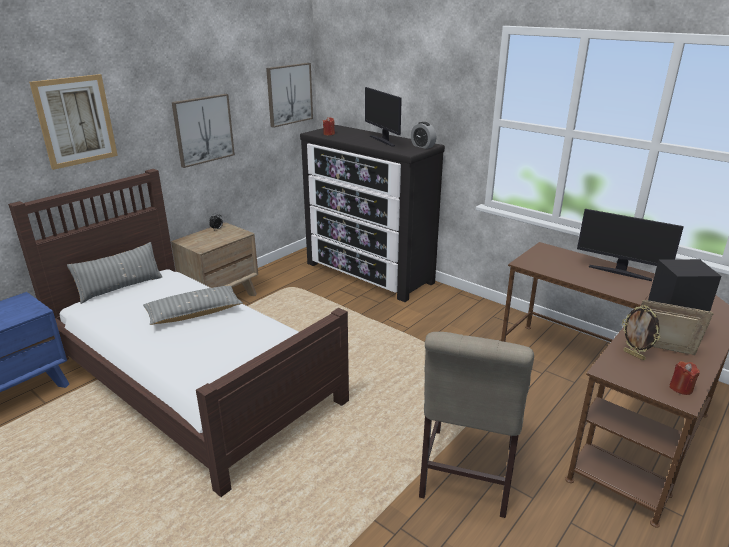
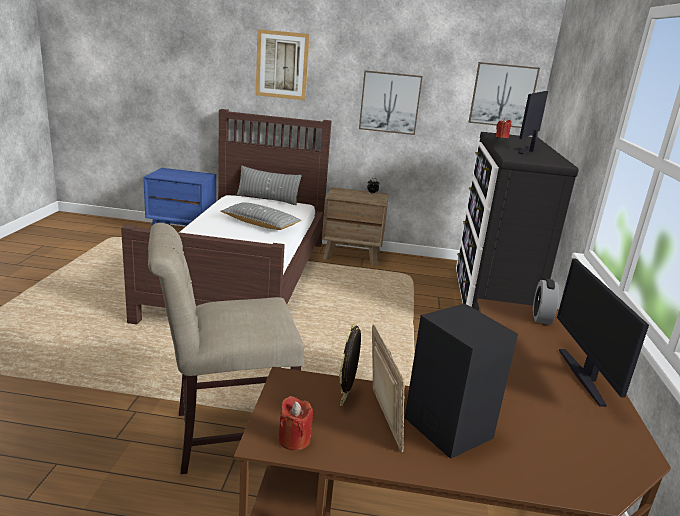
camera: 55 degrees right, 5 degrees down
(422, 146) = (549, 161): alarm clock -> alarm clock (541, 317)

